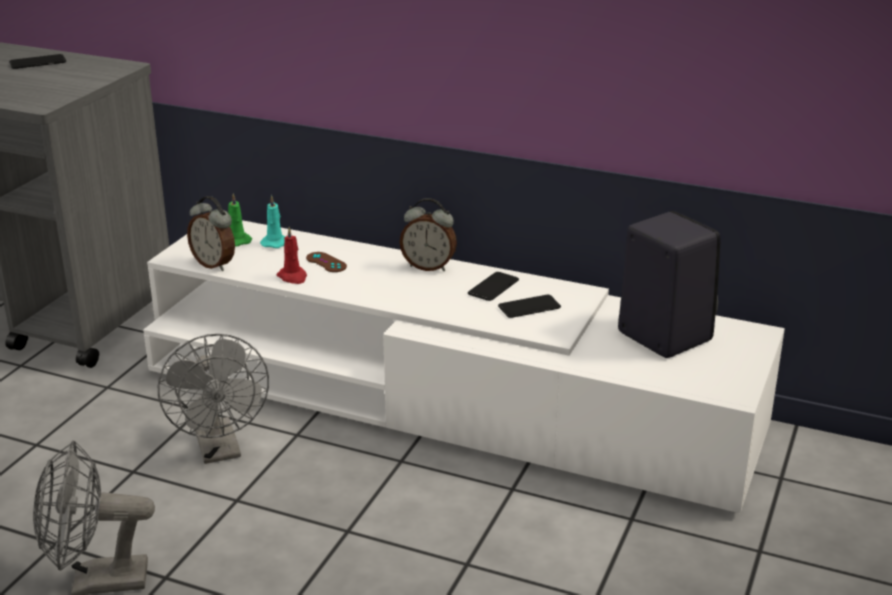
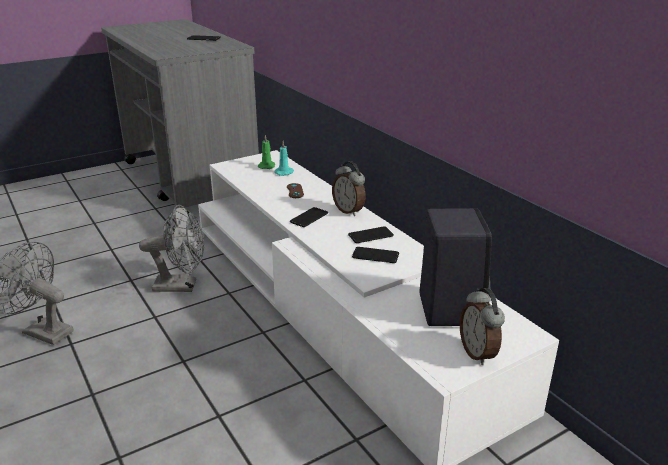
camera: 35 degrees right, 0 degrees up
(214, 264) = (237, 175): alarm clock -> alarm clock (478, 353)
(220, 450) = (182, 286): grey fan -> grey fan turned 105 degrees counterclockwise
(293, 277) = (265, 193): red candle -> none
(394, 290) = (309, 218): none -> phone

